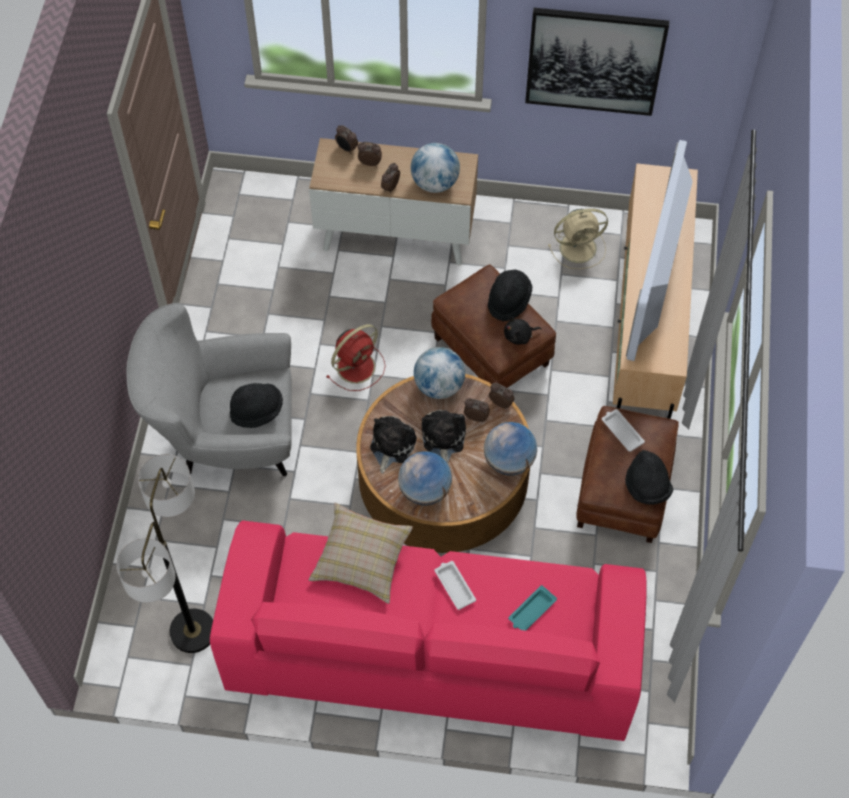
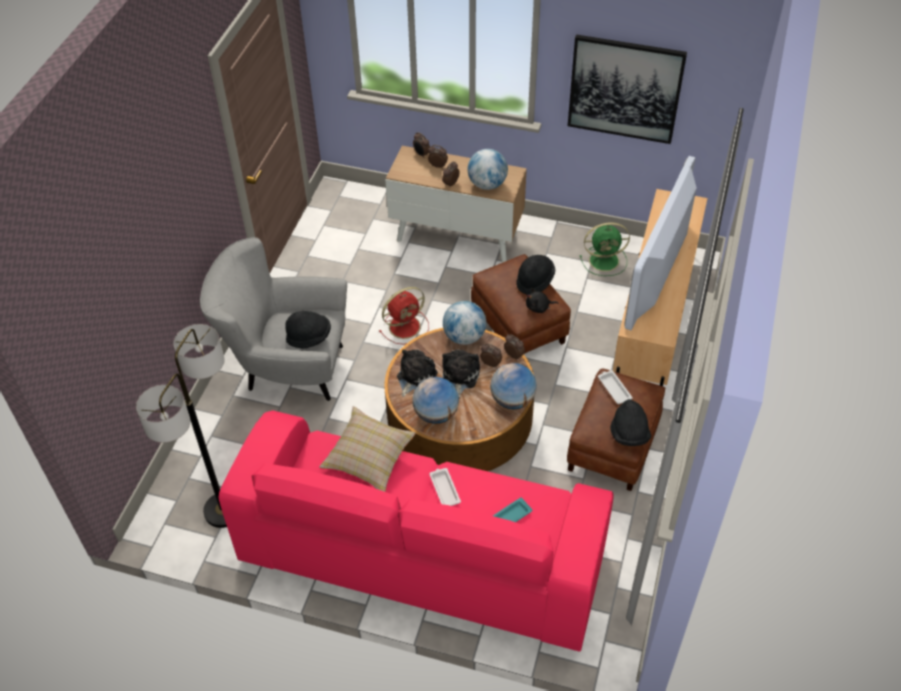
camera: 10 degrees right, 10 degrees down
(579, 247) = (605, 260): beige fan -> green fan

